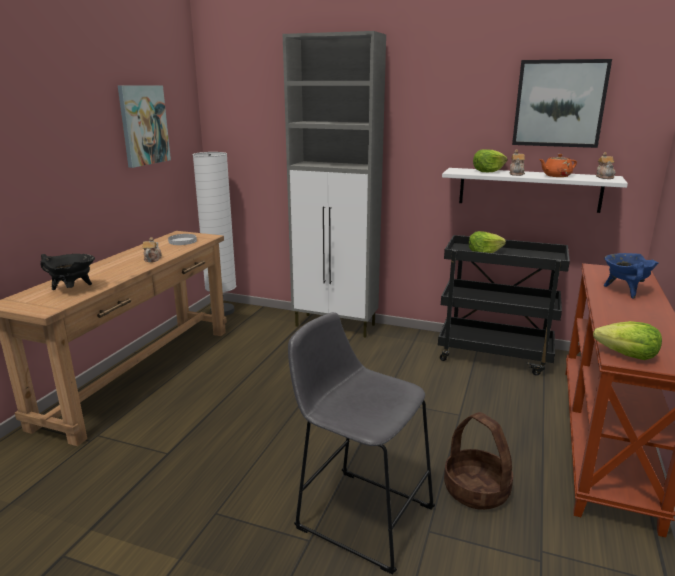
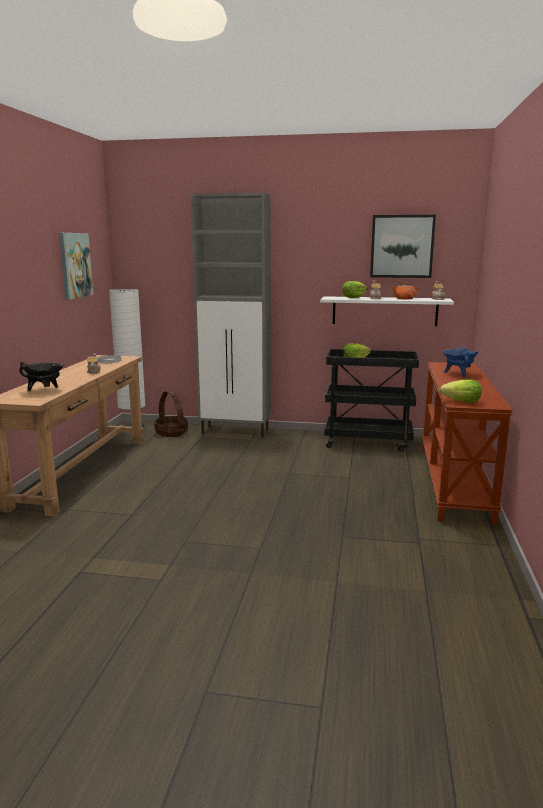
camera: 10 degrees left, 5 degrees down
(359, 514) = (291, 533): grey stool -> none
(477, 490) = (370, 514): basket -> basket (172, 432)

